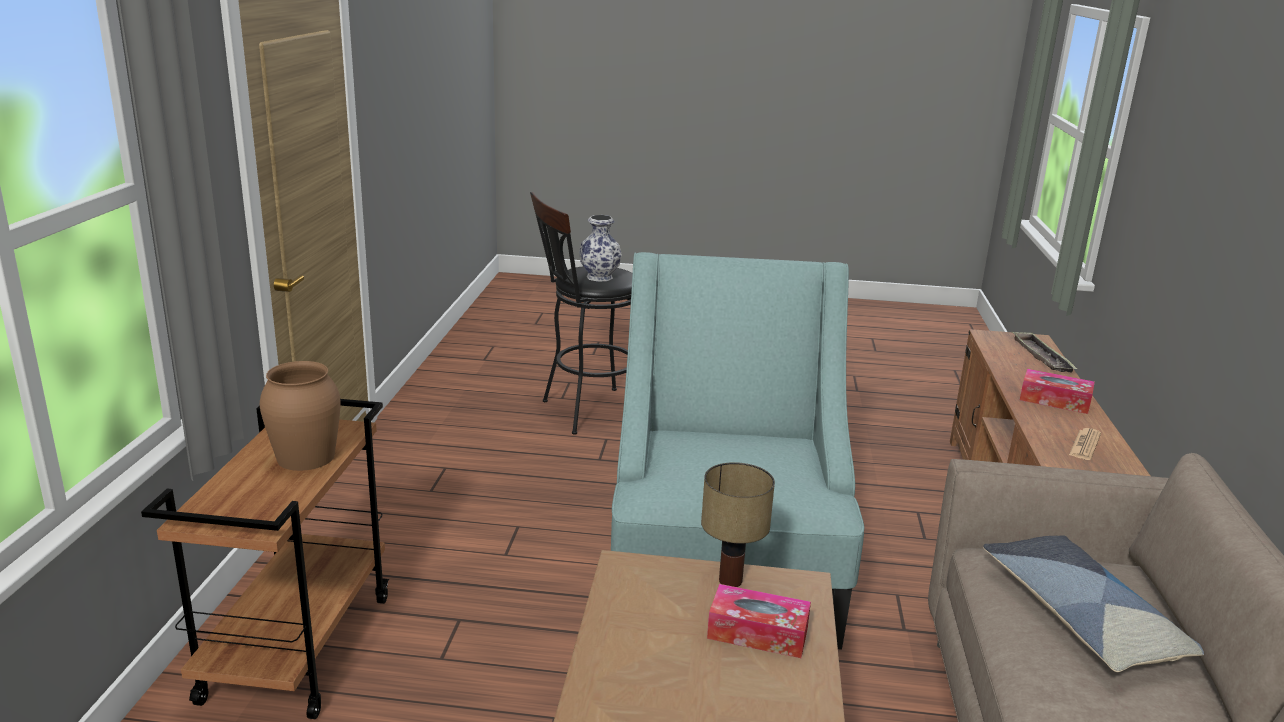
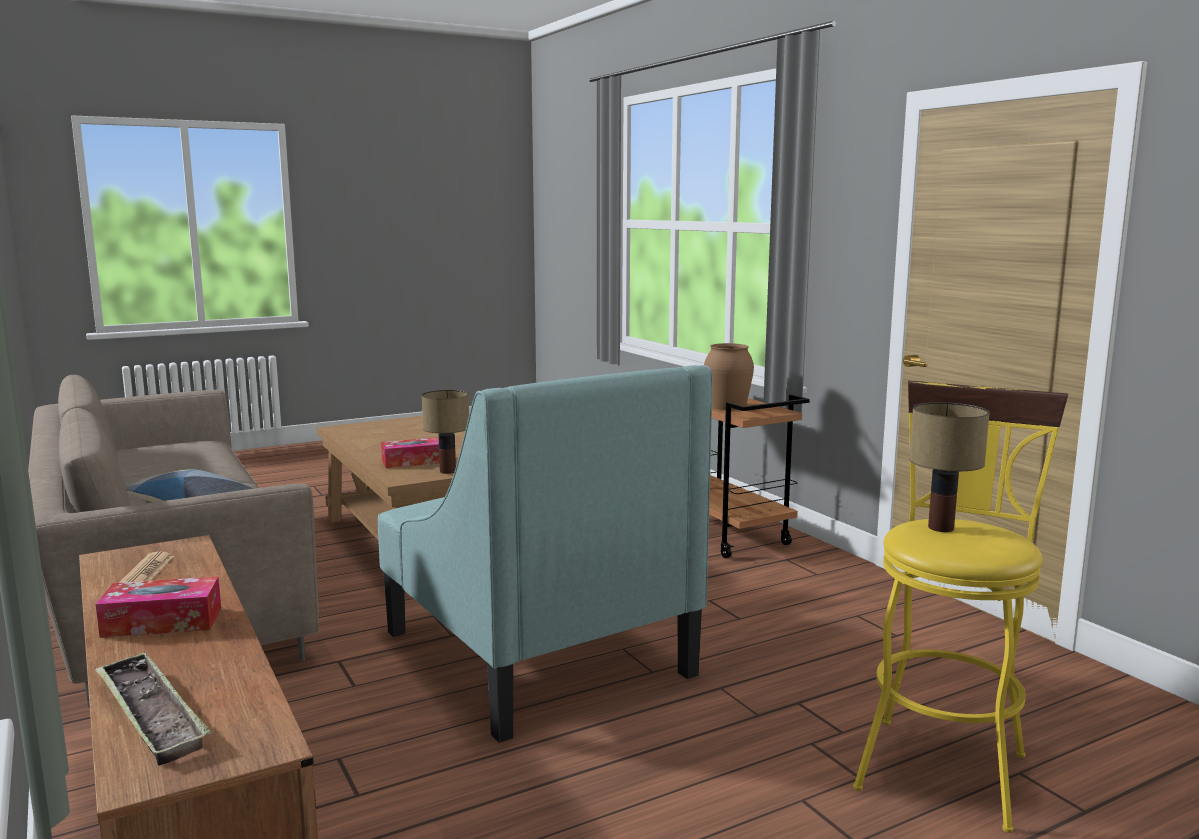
camera: 145 degrees right, 10 degrees down
(586, 412) = (943, 762): black stool -> yellow stool
(600, 277) = (939, 528): vase -> table lamp

